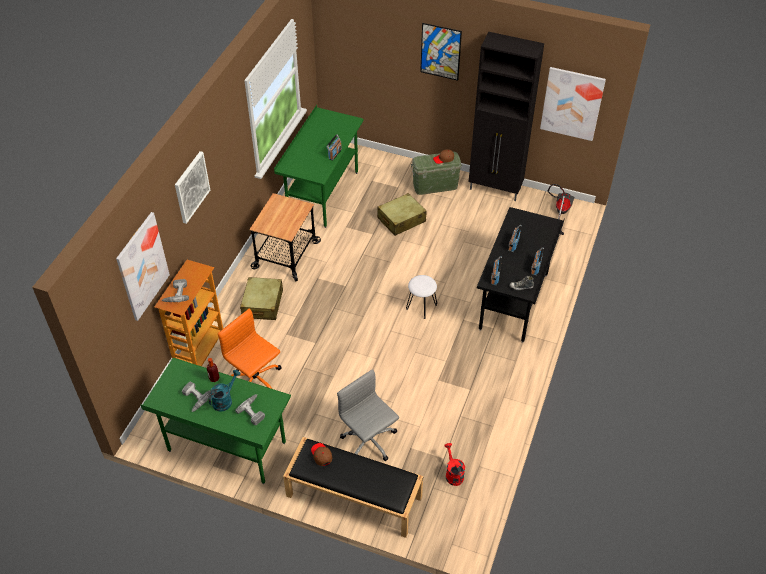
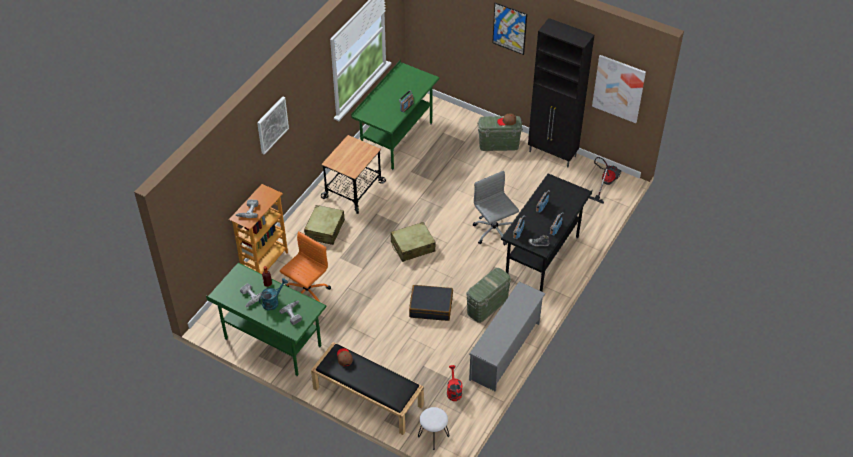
camera: 10 degrees right, 0 degrees up
(142, 266) = (222, 185): picture -> none
(256, 381) = (306, 293): orange office chair -> orange office chair turned 75 degrees clockwise
(369, 443) = (390, 356): grey office chair -> grey office chair (494, 231)
(401, 220) = (461, 171): beige suitcase -> beige suitcase (412, 246)
(403, 376) = (431, 307): none -> black suitcase
(421, 307) = (460, 250): white stool -> white stool (433, 436)
(467, 366) = (487, 305): none -> green storage box
(501, 416) = (505, 351): none -> grey shoe rack

